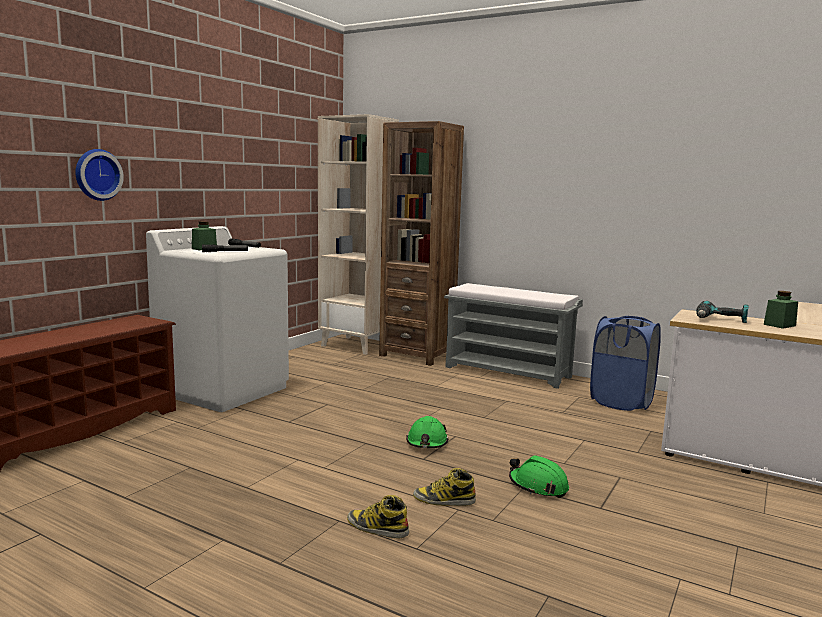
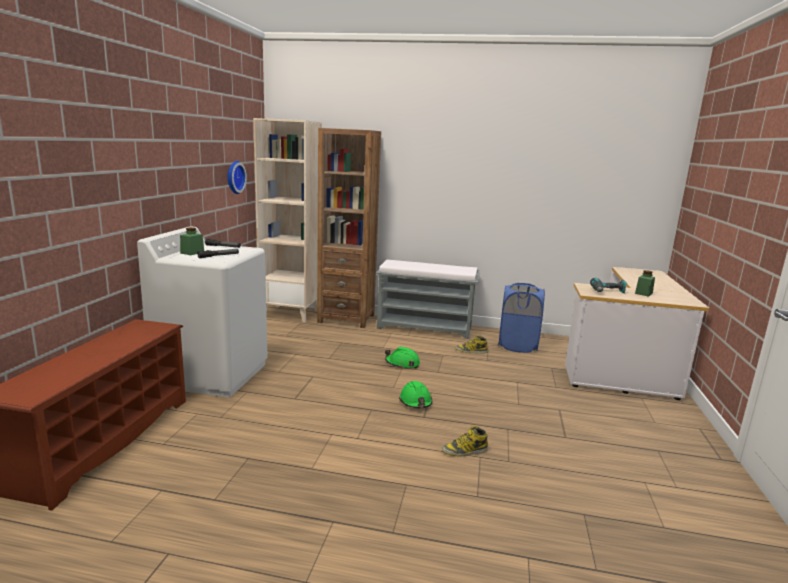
camera: 20 degrees left, 5 degrees up
(97, 174) = (95, 191): wall clock -> wall clock (234, 177)
(377, 528) = (437, 485): boot -> boot (471, 351)
(538, 486) = (516, 427): green hard hat -> green hard hat (402, 364)

